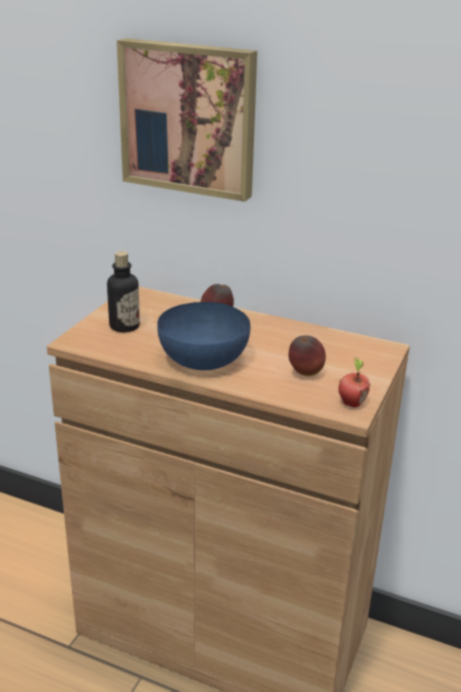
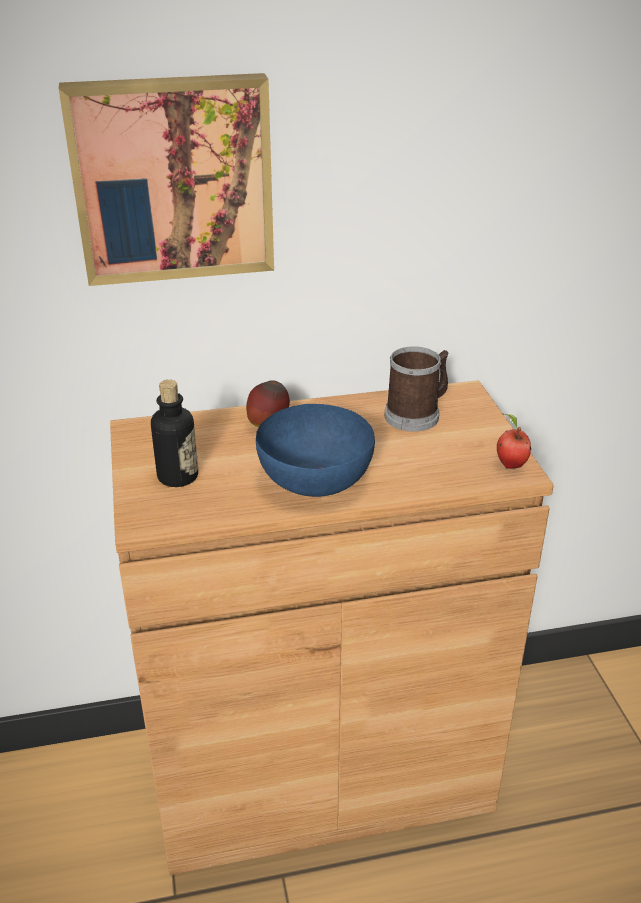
camera: 35 degrees left, 5 degrees up
(305, 374) = (433, 452): apple -> none
(327, 349) = (417, 415): none -> mug

